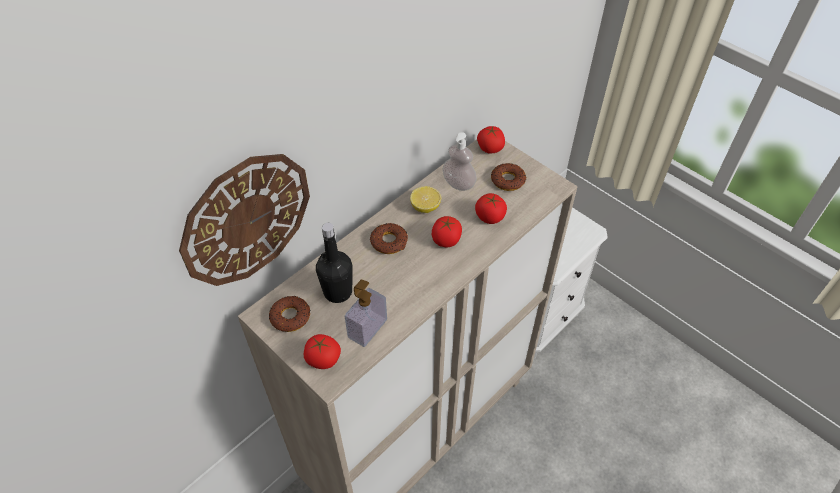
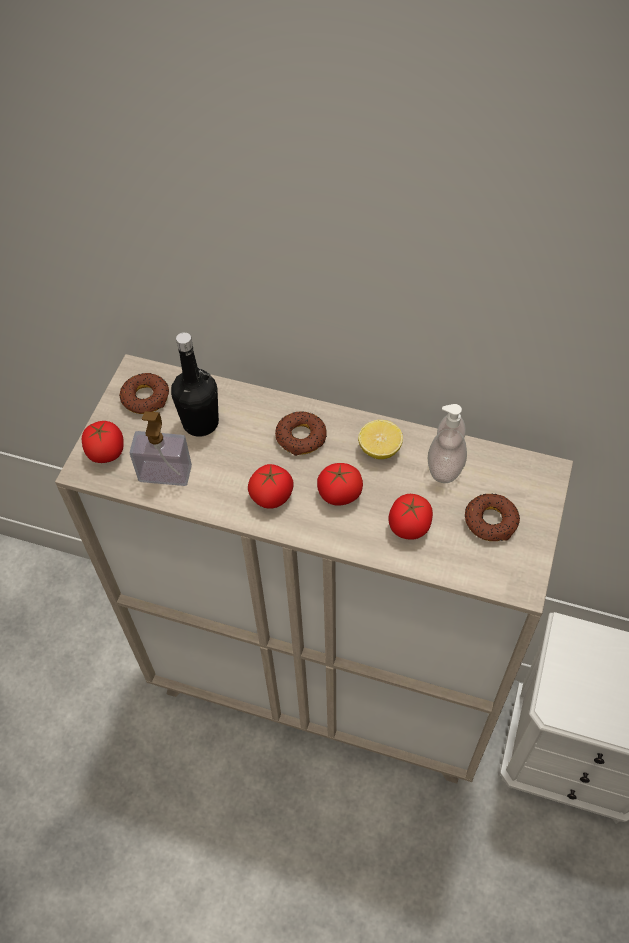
camera: 65 degrees right, 5 degrees up
(246, 219) = (160, 269): wall clock -> none
(490, 148) = (537, 477): tomato -> tomato (271, 496)

